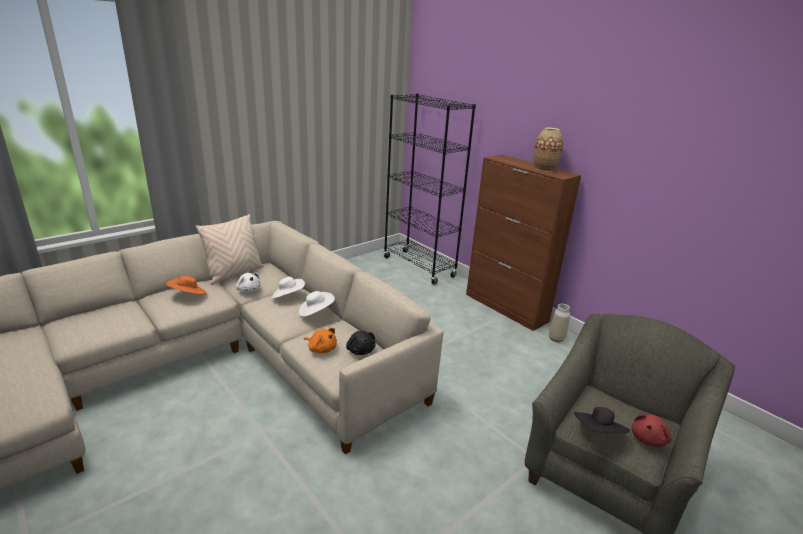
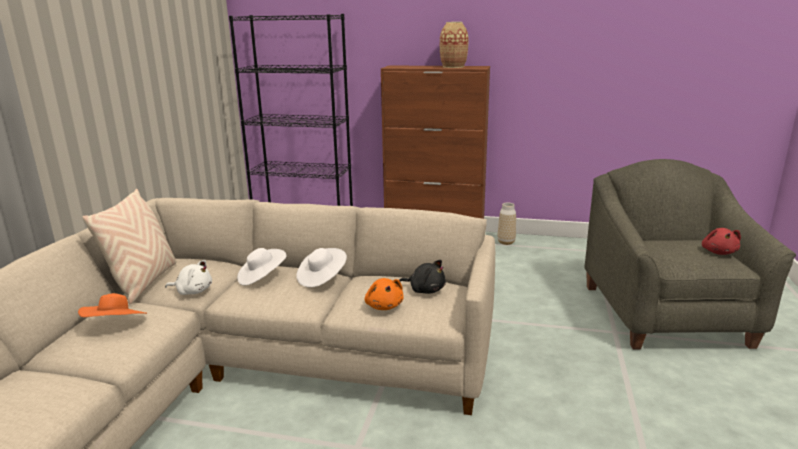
camera: 35 degrees left, 5 degrees down
(321, 349) = (384, 306): orange plush toy -> orange plush toy turned 75 degrees clockwise
(598, 433) = (692, 262): black hat -> none

